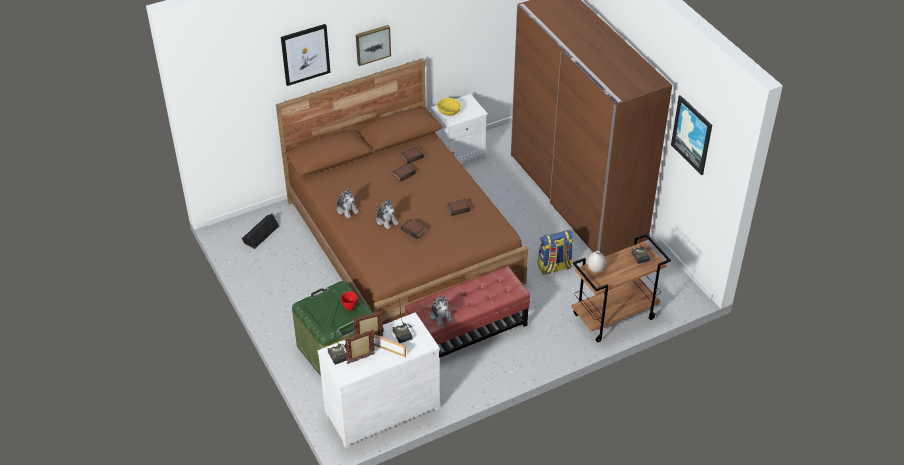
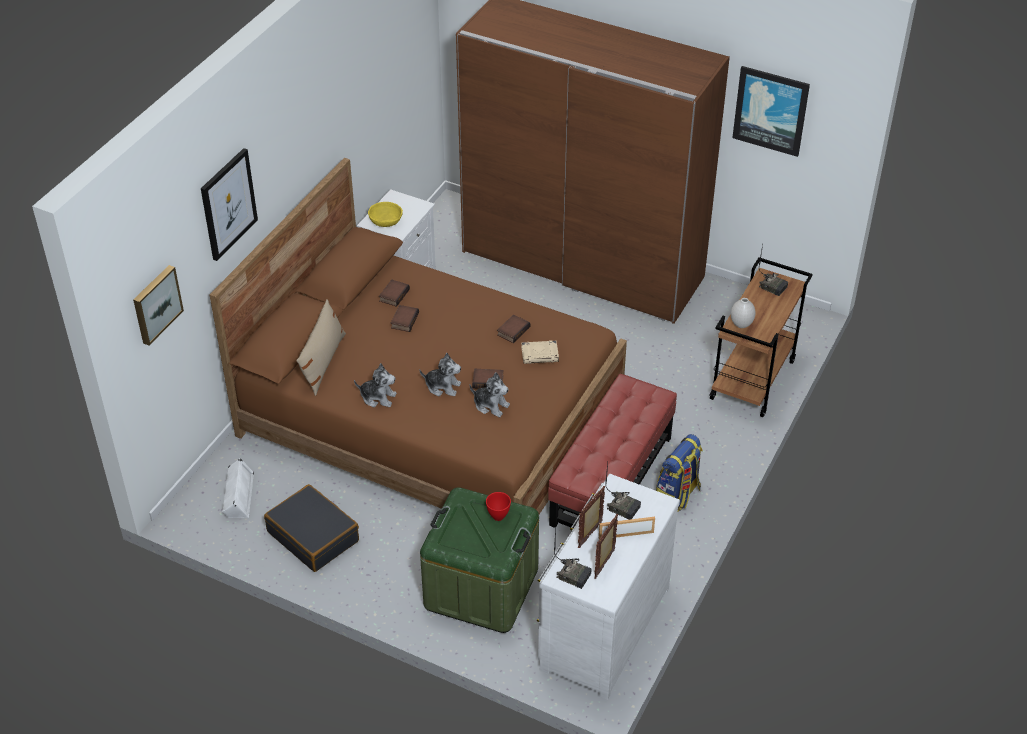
camera: 35 degrees left, 0 degrees up
(260, 234) = (237, 495): black speaker -> white speaker
(277, 276) = (313, 536): none -> black suitcase
(337, 176) = (323, 362): none -> beige pillow
(372, 44) = (292, 158): picture -> picture (156, 304)
(440, 316) = (604, 470): plush toy -> plush toy (490, 405)
(459, 229) = (540, 354): none -> beige book
(554, 267) = (636, 357): backpack -> backpack (677, 495)

